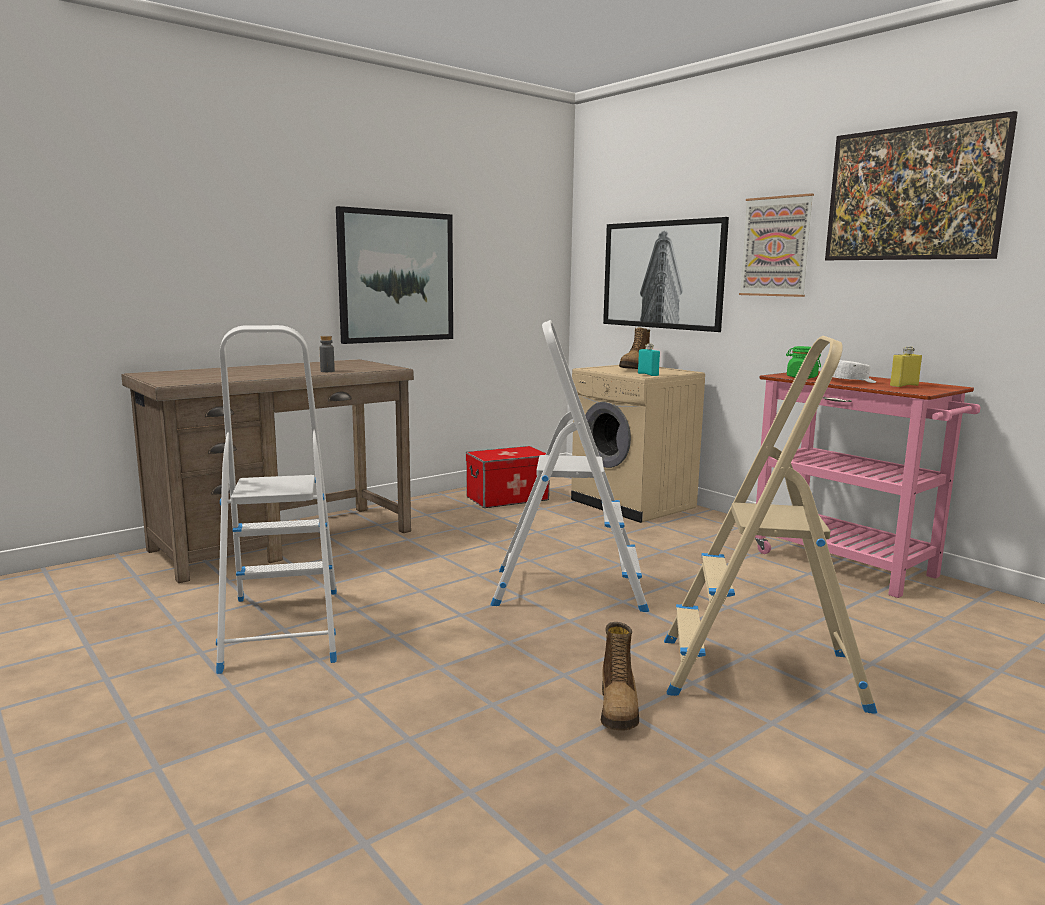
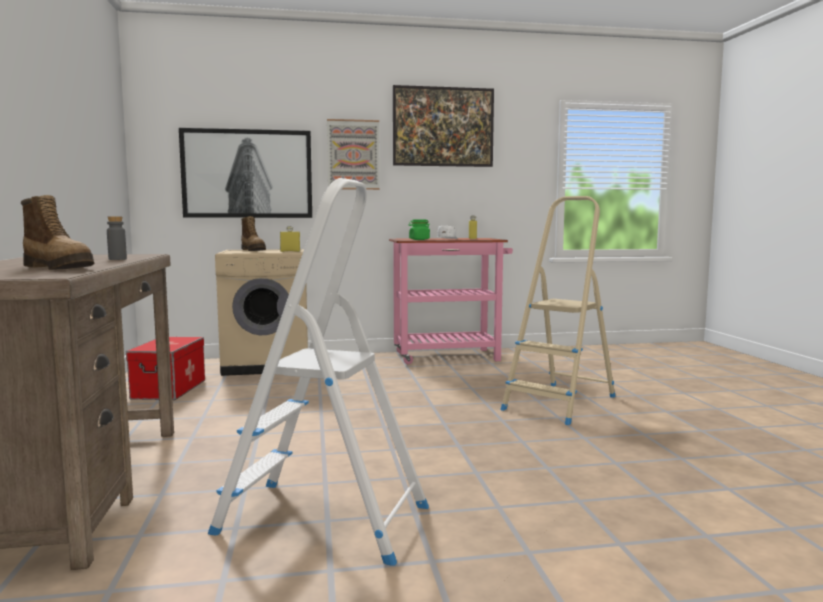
camera: 60 degrees left, 5 degrees down
(396, 277) = (49, 158): picture -> none
(571, 590) = (395, 412): white step ladder -> none
(619, 708) = (576, 438): boot -> boot (60, 268)
(648, 374) = (290, 251): turquoise bottle -> yellow bottle

